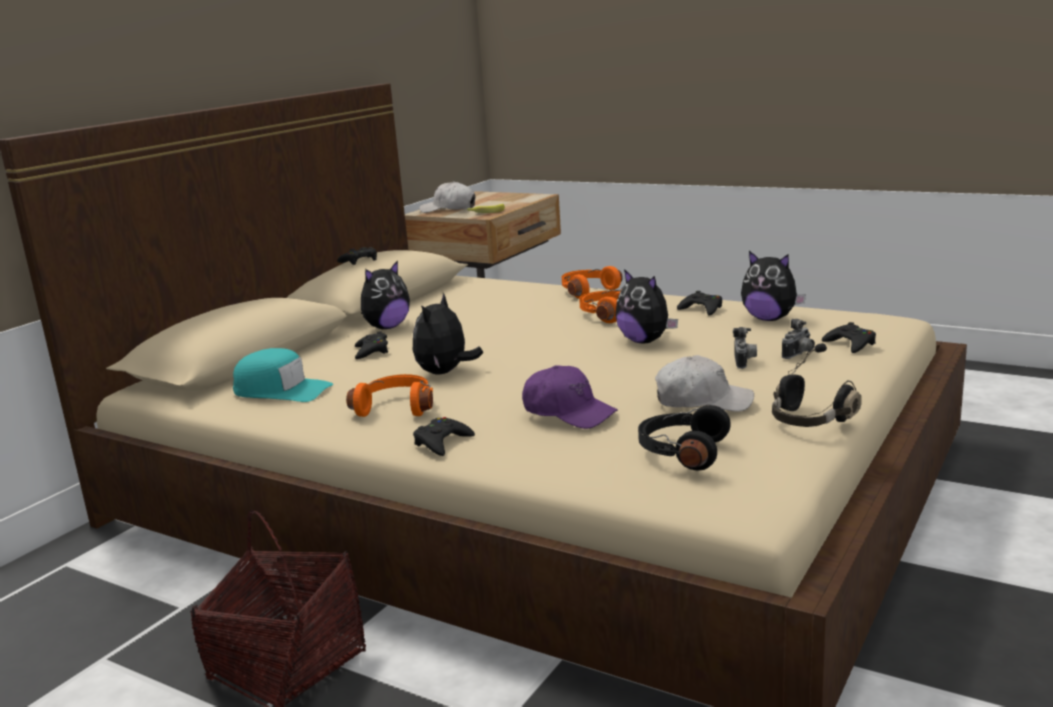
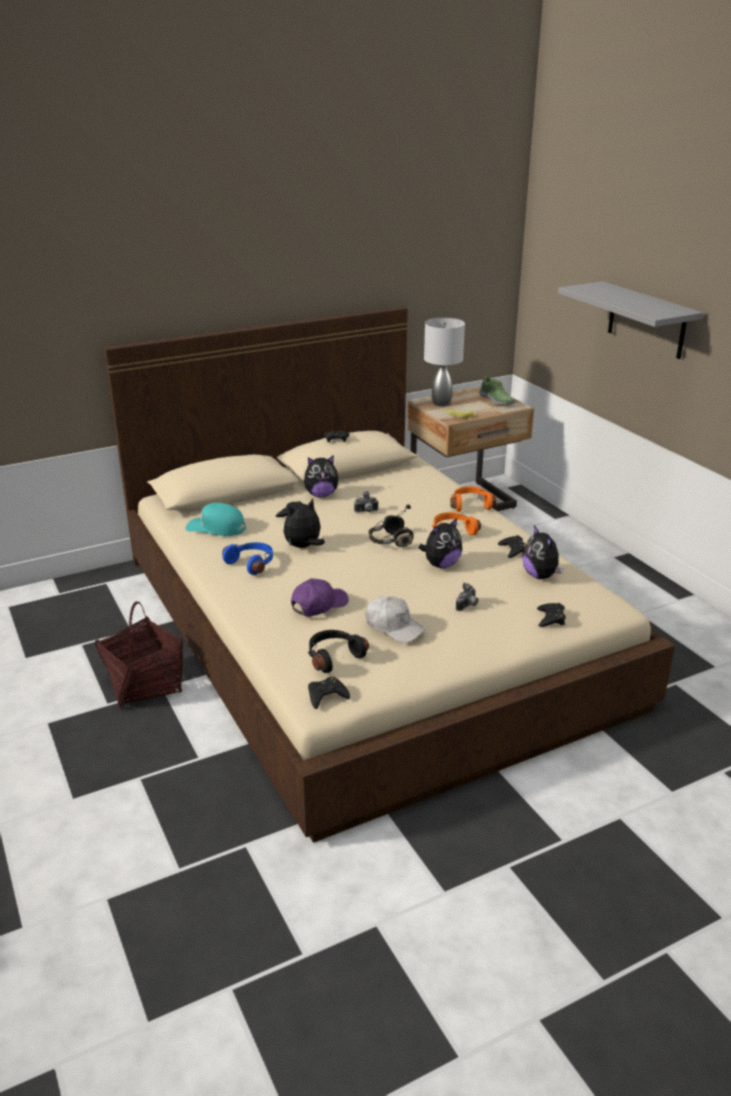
camera: 30 degrees right, 10 degrees up
(282, 390) = (216, 527): turquoise cap -> turquoise cap turned 150 degrees clockwise
(397, 407) = (252, 563): orange headphones -> blue headphones
(442, 442) = (242, 598): black game controller -> black game controller (326, 696)
(449, 209) = (441, 403): white cap -> grey table lamp
(508, 197) = (496, 400): none -> shoe
(568, 412) = (319, 605): purple cap -> purple cap turned 105 degrees counterclockwise
(645, 341) = (441, 564): plush toy -> plush toy turned 120 degrees counterclockwise
(693, 43) = (646, 320): none -> grey shelf
(799, 354) = (506, 614): camera -> camera (366, 512)
(809, 421) = (430, 665): black headphones -> black headphones (390, 541)

